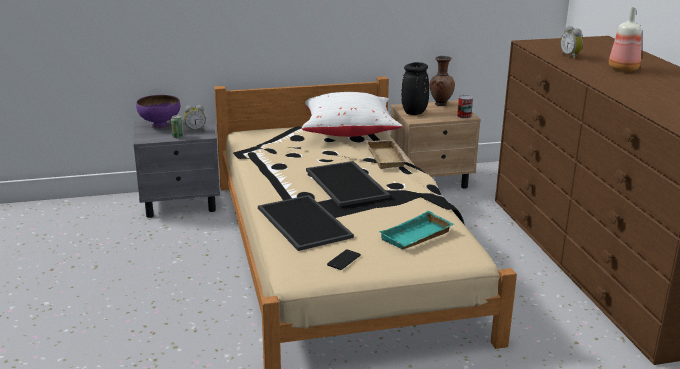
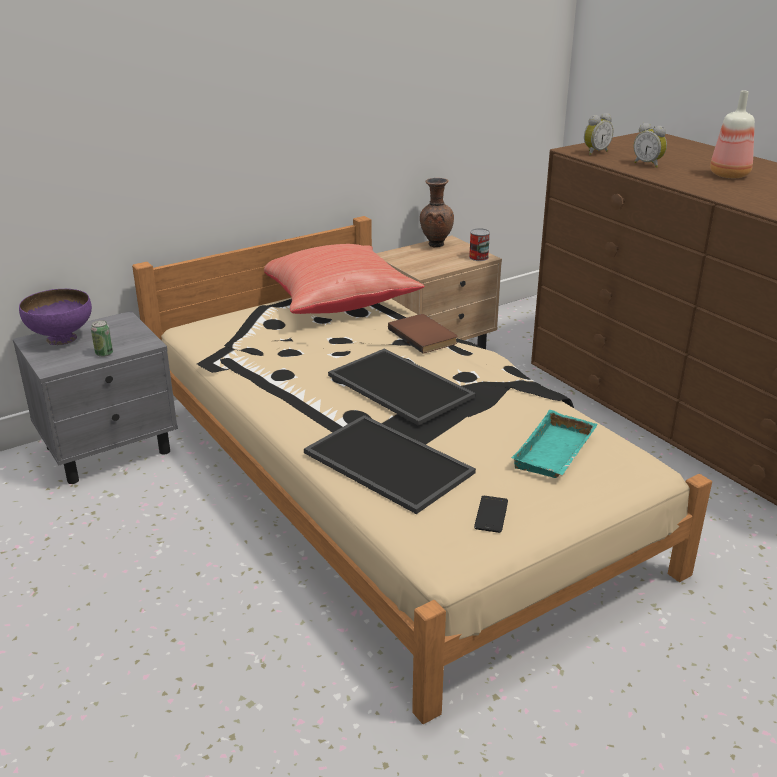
camera: 20 degrees left, 5 degrees up
(195, 130) = (124, 337): alarm clock -> alarm clock (595, 152)
(348, 131) = (336, 302): white pillow -> red pillow
(388, 158) = (424, 335): beige tray -> brown book
(414, 113) = (413, 262): black vase -> none

